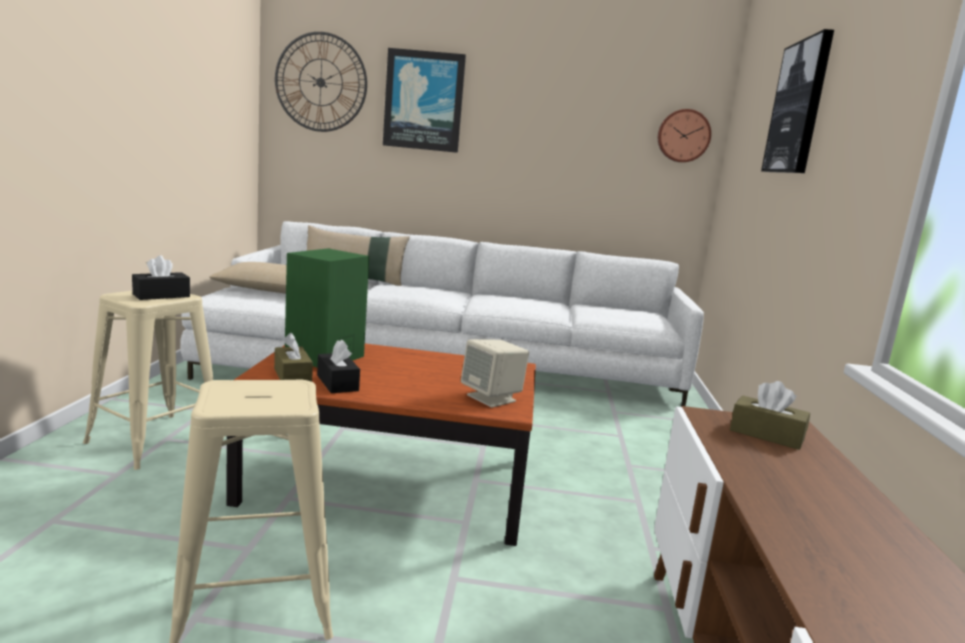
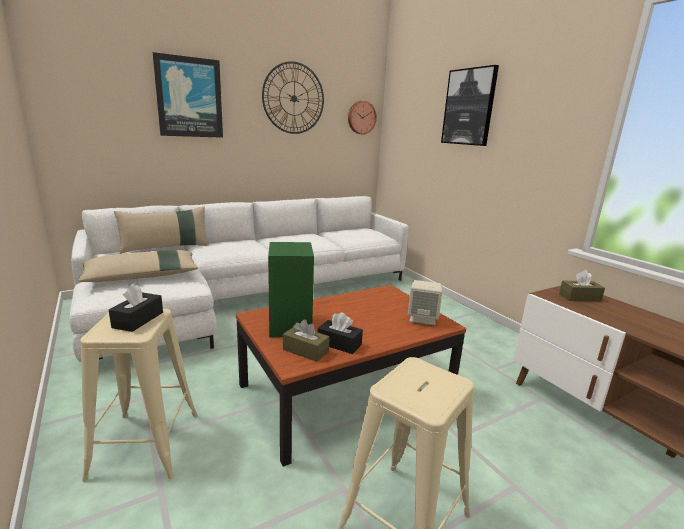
camera: 35 degrees left, 5 degrees up
(320, 82) = (90, 82): wall clock -> wall clock (294, 98)

